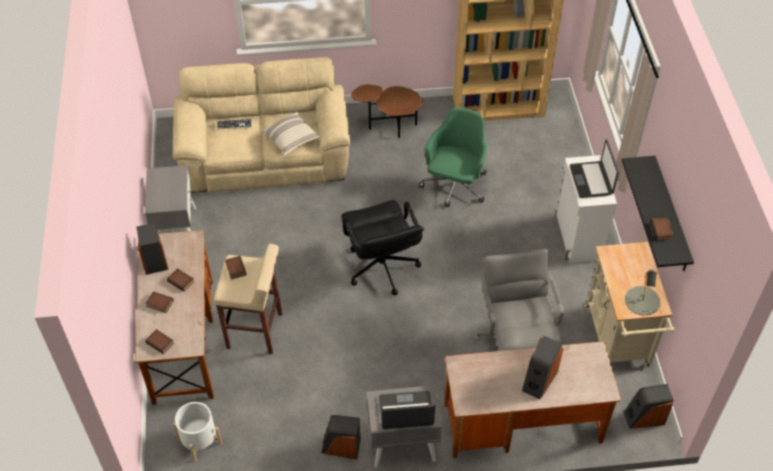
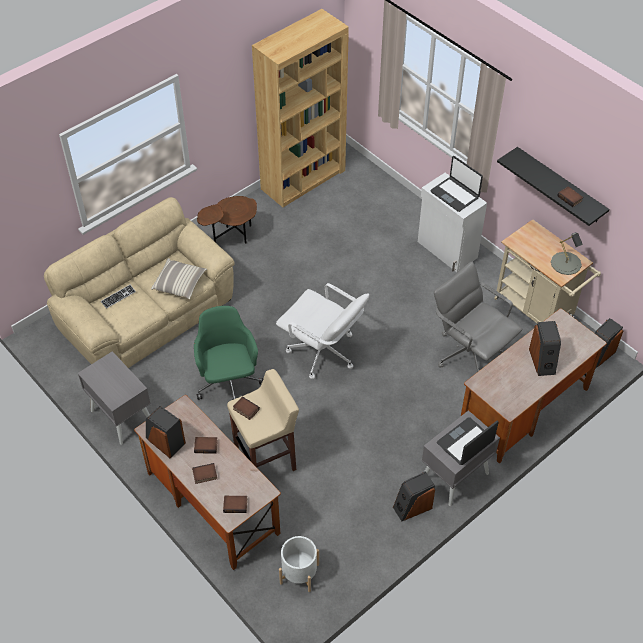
camera: 35 degrees left, 0 degrees up
(382, 268) = (322, 353): black office chair -> white office chair
(454, 186) = (323, 259): green office chair -> green office chair (228, 381)

